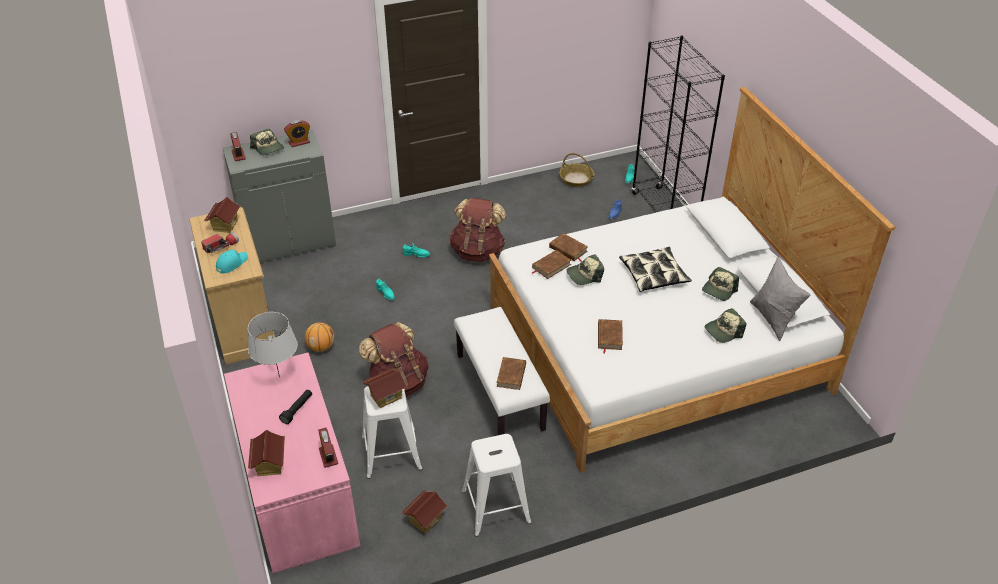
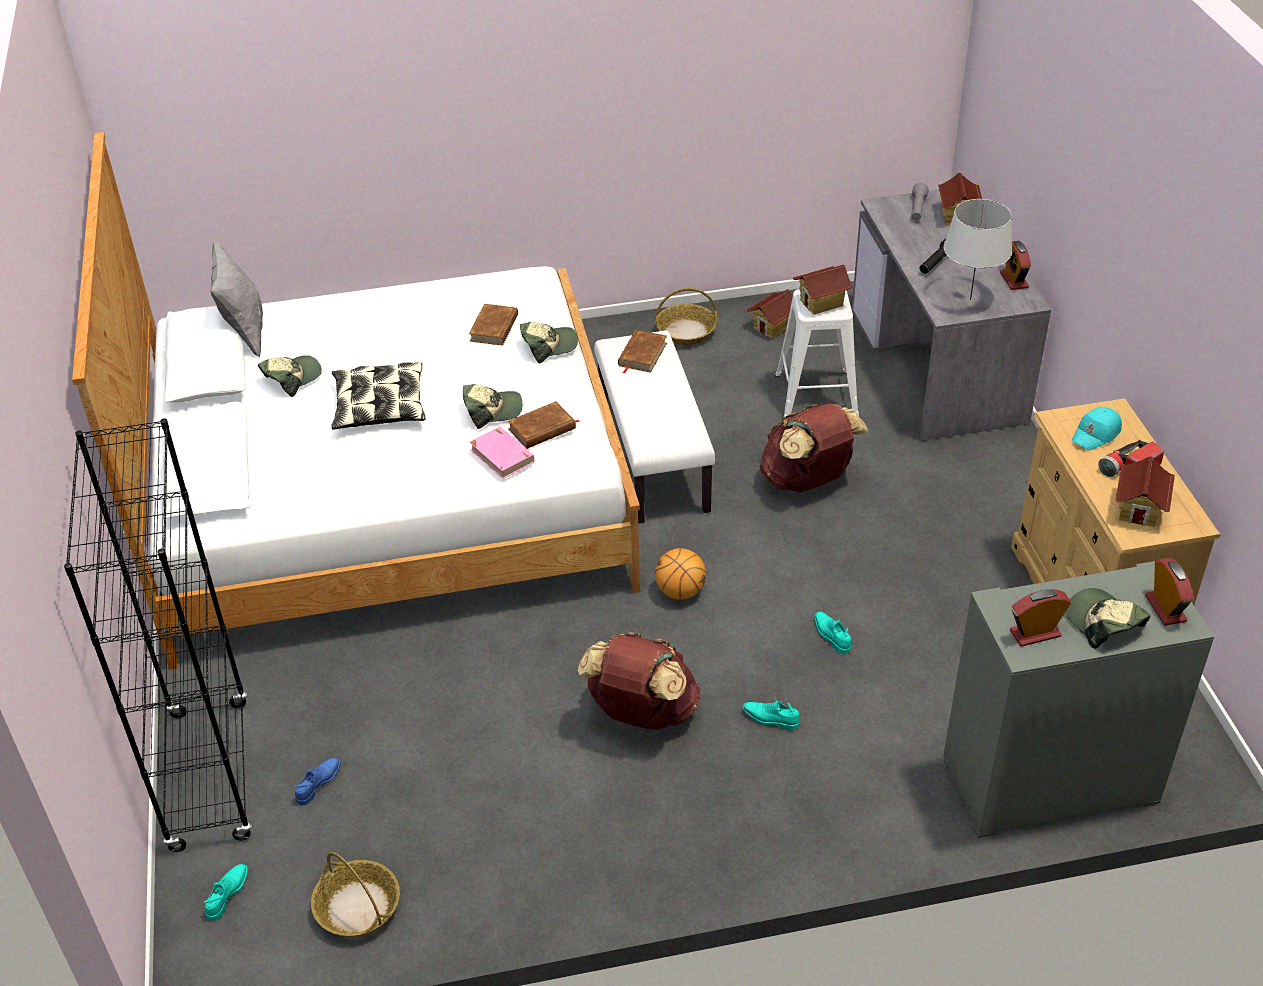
camera: 170 degrees left, 0 degrees up
(297, 490) = (938, 365): pink desk -> grey desk
(302, 470) = (917, 209): none -> grey flashlight
(321, 347) = (938, 546): basketball -> basketball (680, 592)
(328, 456) = (888, 219): alarm clock -> alarm clock (1014, 280)
(495, 507) = (686, 331): white stool -> basket
(568, 249) = (502, 455): brown book -> pink book
(723, 331) = (327, 323): cap -> cap (548, 346)

